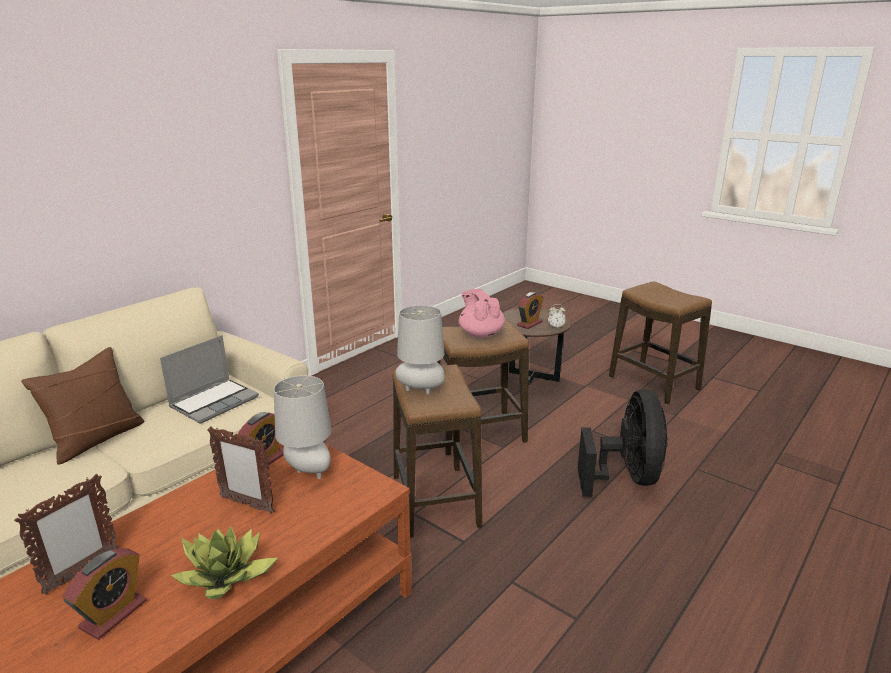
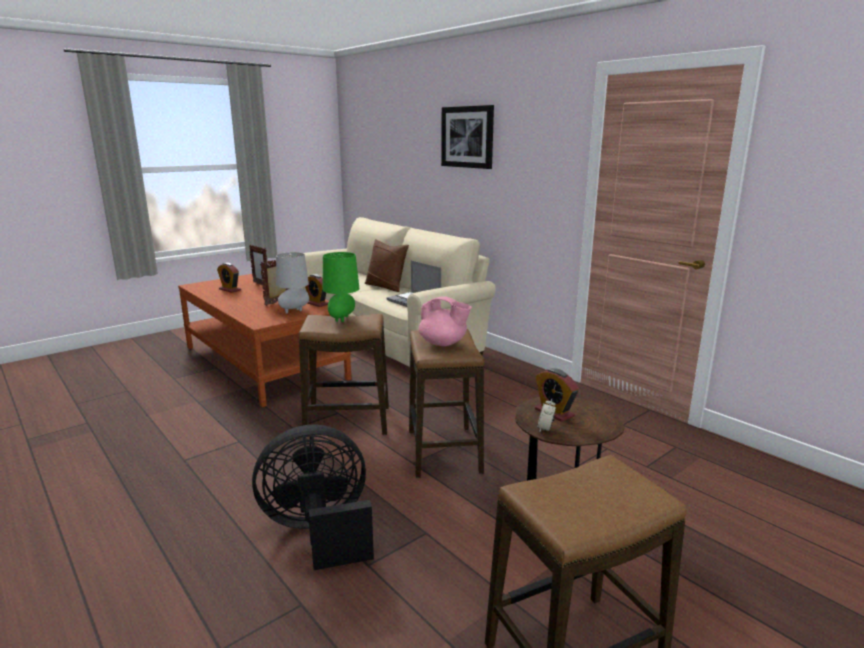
camera: 100 degrees right, 5 degrees down
(93, 148) = (467, 137): none -> picture
(226, 576) = (230, 301): potted plant -> none
(421, 390) = (342, 319): grey table lamp -> green table lamp
(480, 334) = (443, 343): pink teapot -> pink teapot turned 45 degrees clockwise
(626, 478) = (319, 532): black fan -> black fan turned 150 degrees clockwise

